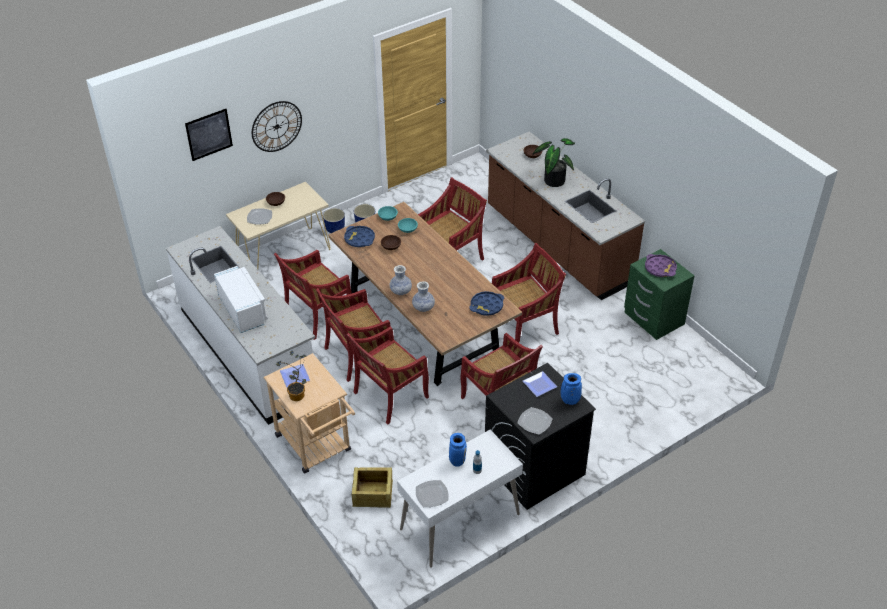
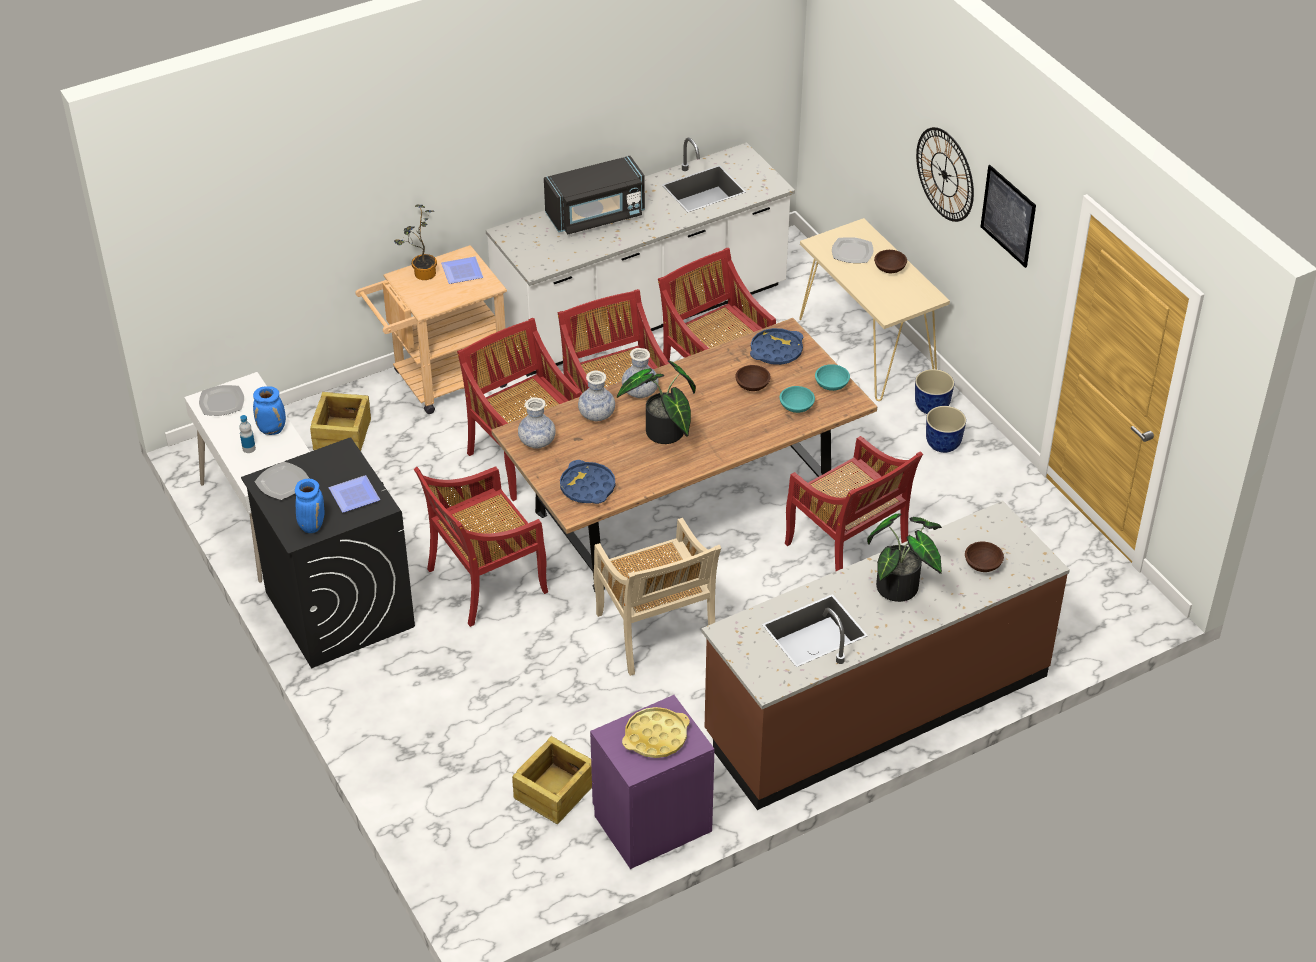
camera: 95 degrees right, 0 degrees up
(209, 134) = (878, 85): picture -> picture (1008, 216)
(243, 310) = (596, 215): white microwave -> black microwave
(438, 278) = (664, 435): none -> potted plant
(450, 331) = (537, 441): none -> vase
(525, 326) = (656, 632): red chair -> beige chair
(645, 357) = (553, 791): none -> crate
(653, 319) = (651, 822): green nightstand -> purple nightstand
(660, 268) = (656, 737): purple tray -> yellow tray

